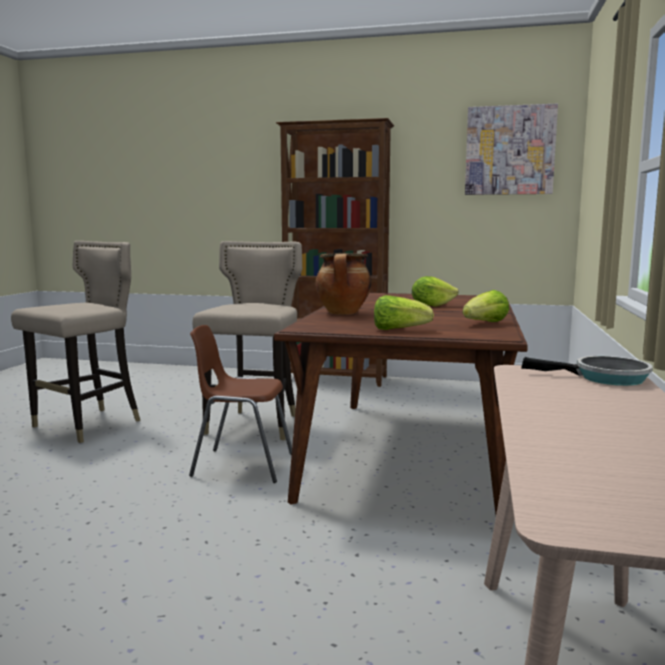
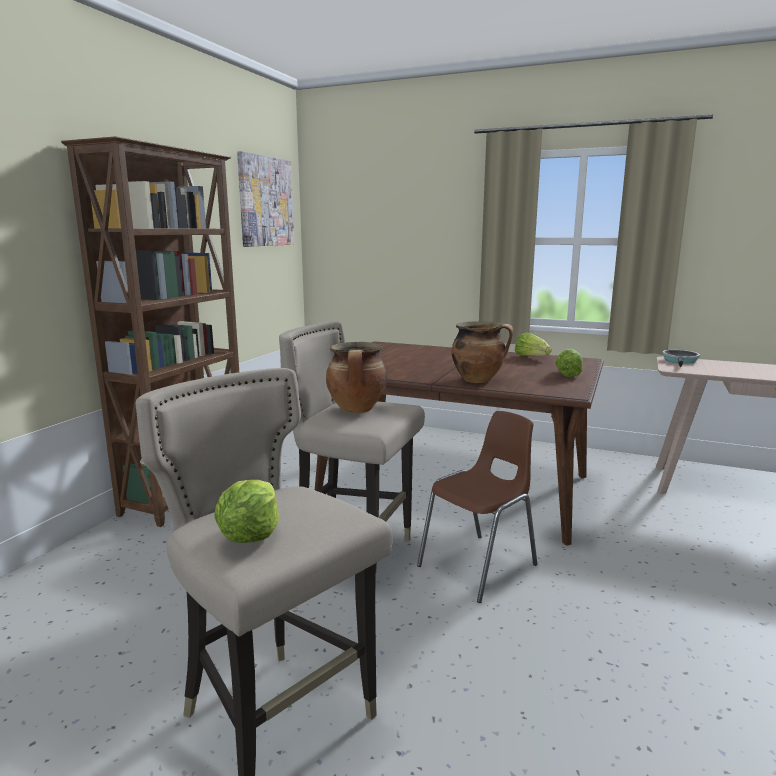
camera: 80 degrees left, 5 degrees up
(242, 465) = (479, 566): brown chair -> brown chair turned 150 degrees counterclockwise
(250, 305) = (357, 410): none -> cooking pot
(431, 305) = (432, 358): lettuce -> lettuce (251, 535)

